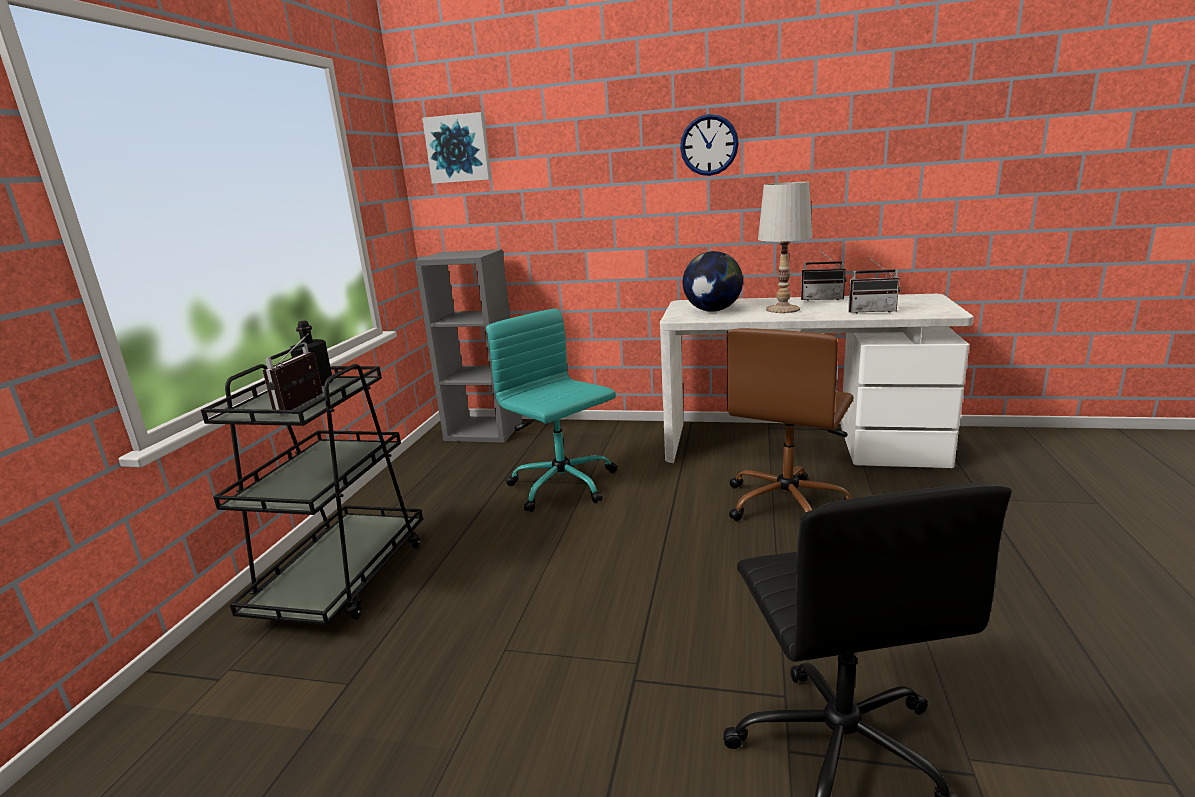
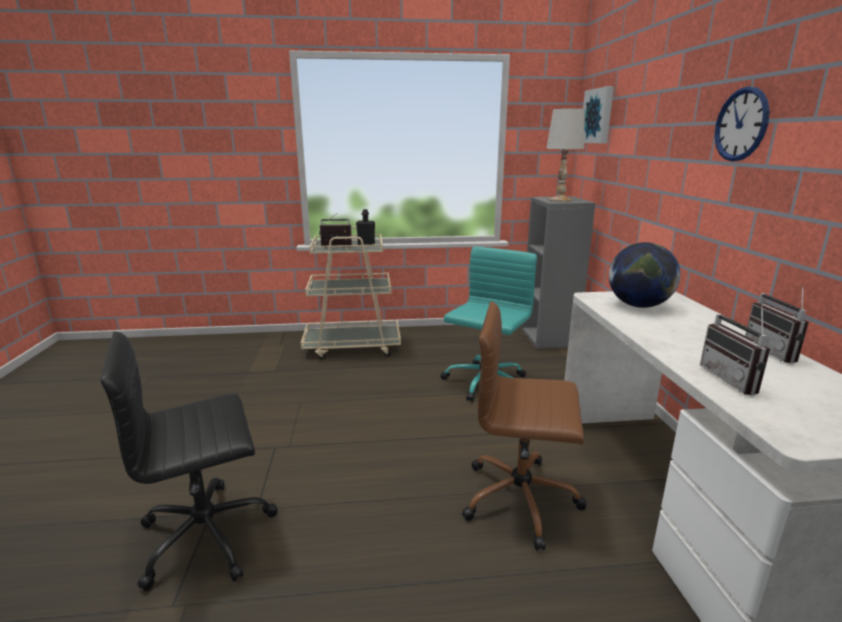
camera: 70 degrees right, 0 degrees up
(343, 579) = (353, 346): black cart -> beige cart
(782, 309) = (681, 333): white table lamp -> white table lamp (559, 200)

